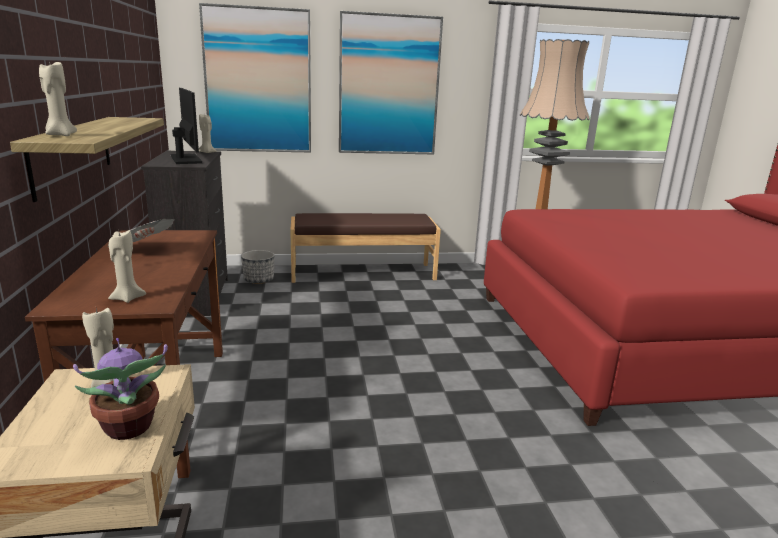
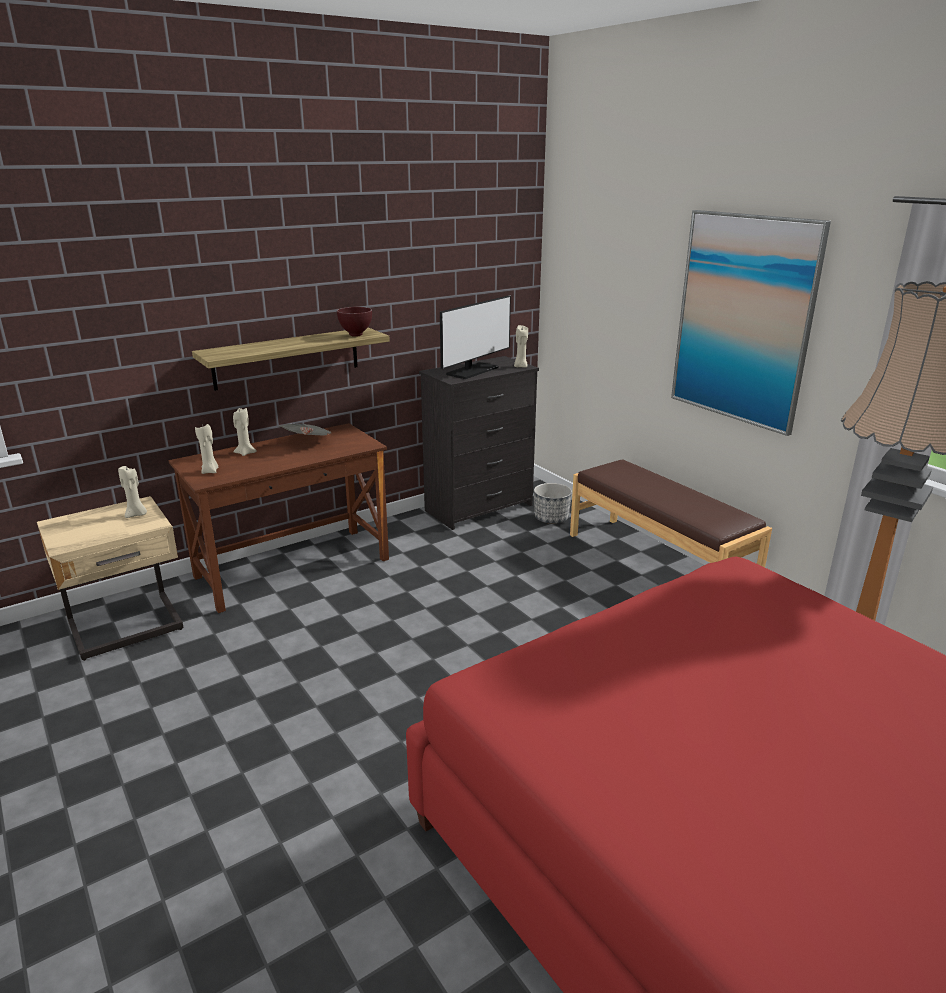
camera: 65 degrees right, 5 degrees up
(60, 135) = (232, 349): beige candle -> beige candle (245, 453)
(129, 429) = (88, 537): potted plant -> none
(133, 120) = (355, 335): none -> brown bowl
(258, 81) = (609, 293): picture -> none

